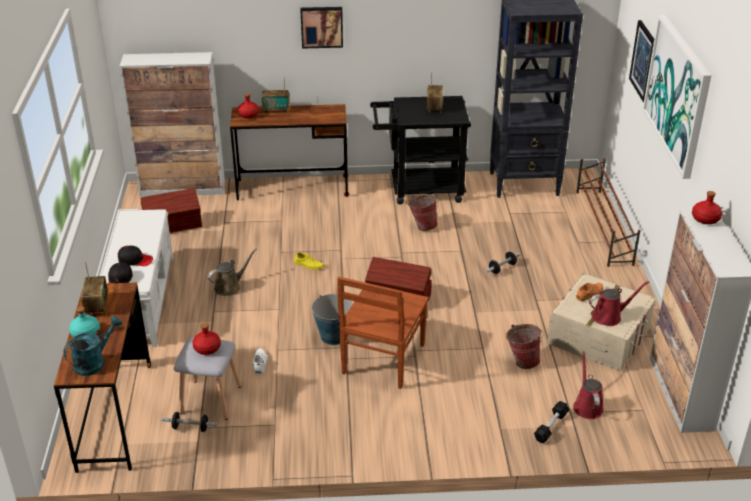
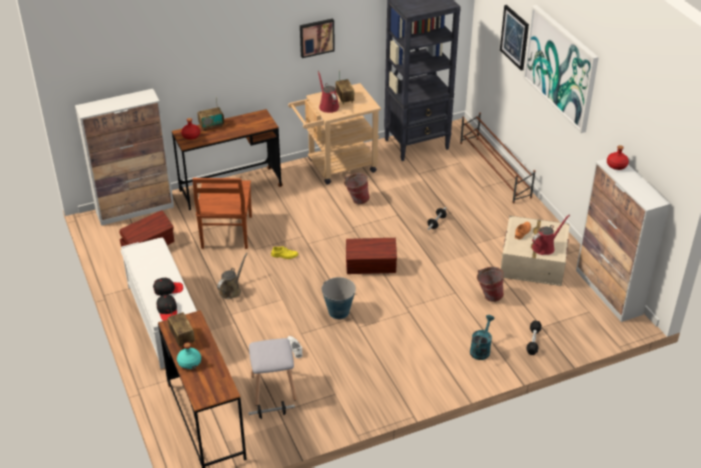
camera: 20 degrees left, 5 degrees up
(94, 362) = (213, 384): turquoise watering can -> turquoise watering can (481, 349)
(207, 348) = (271, 348): red bottle -> none
(321, 26) = (243, 49): picture -> picture (316, 37)
(382, 360) = (387, 321): brown chair -> brown chair (226, 233)
(419, 189) = (336, 167): black cart -> beige cart
(587, 406) = (550, 318): red watering can -> red watering can (328, 106)

